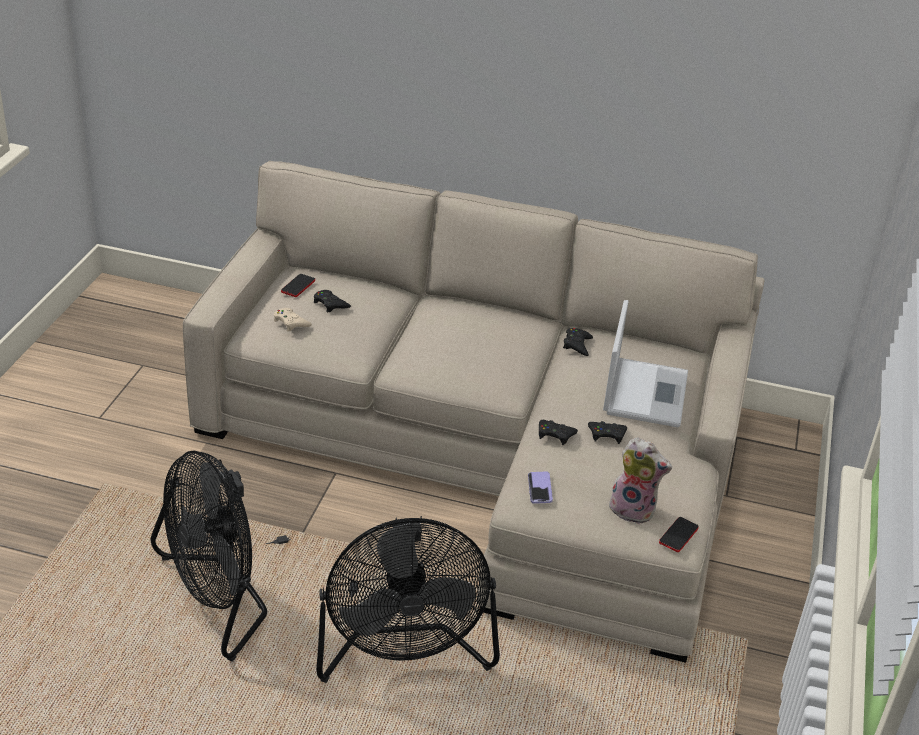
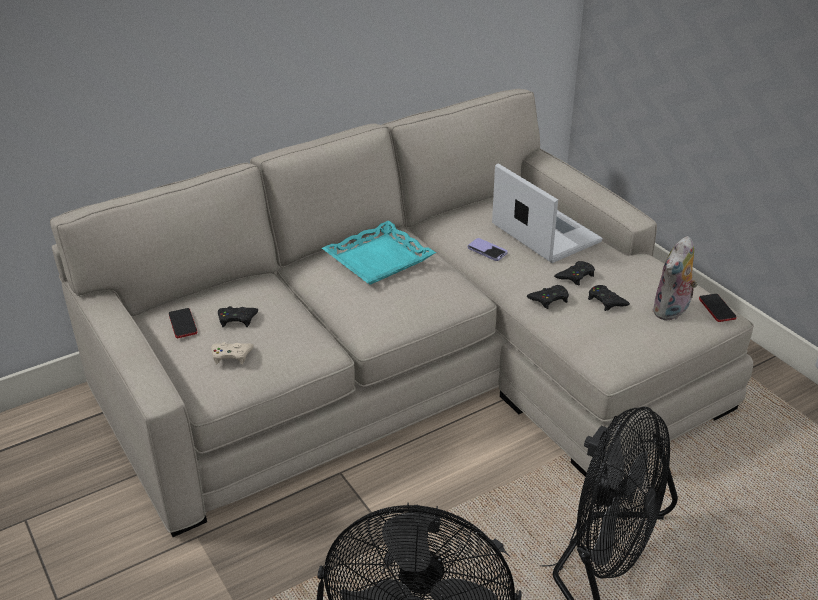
camera: 45 degrees left, 0 degrees up
(483, 327) = (378, 259): none -> turquoise tray
(539, 488) = (606, 342): phone -> phone (487, 251)
(577, 345) = (451, 231): black game controller -> black game controller (606, 301)
(634, 509) = (672, 312): plush toy -> plush toy turned 150 degrees clockwise

